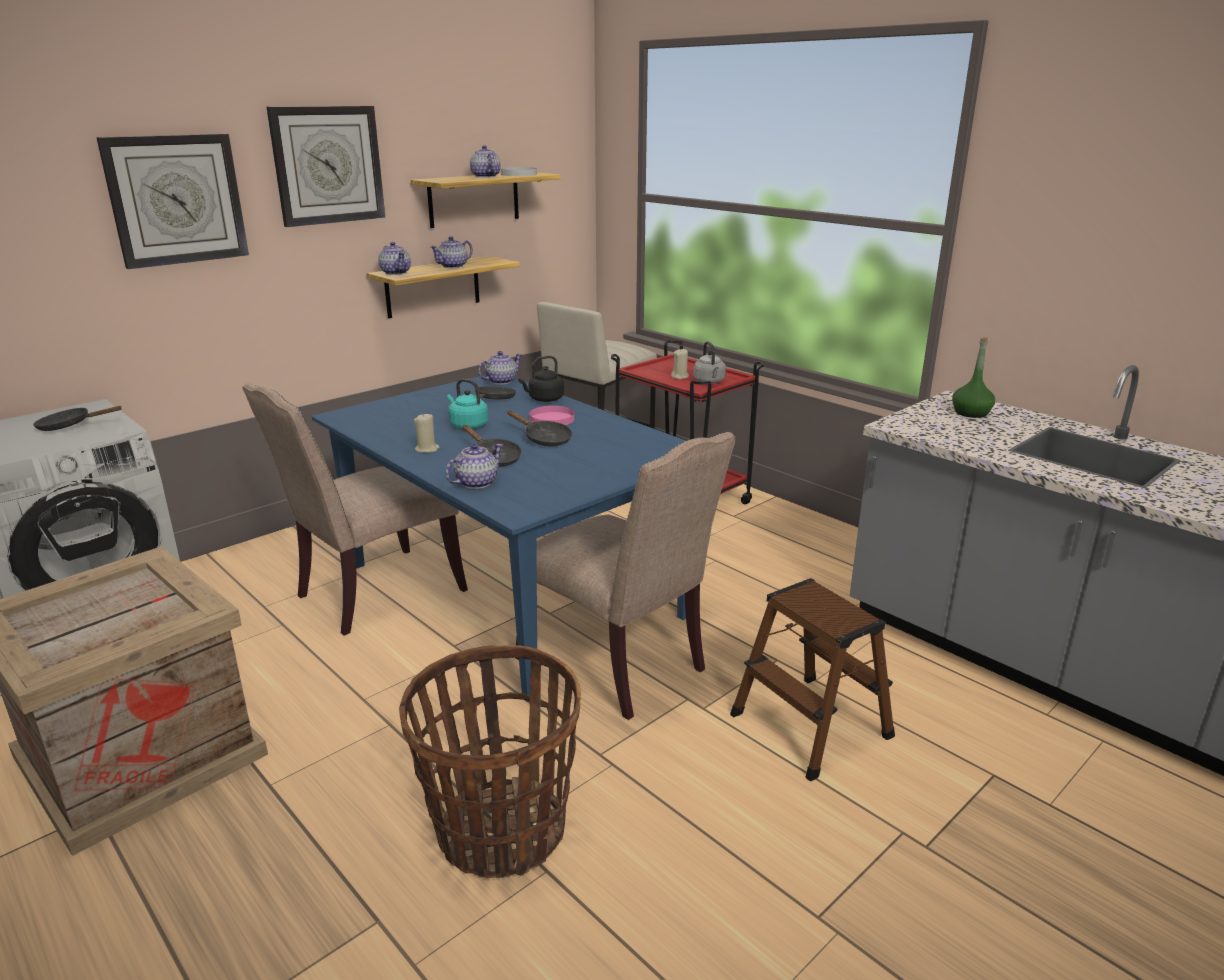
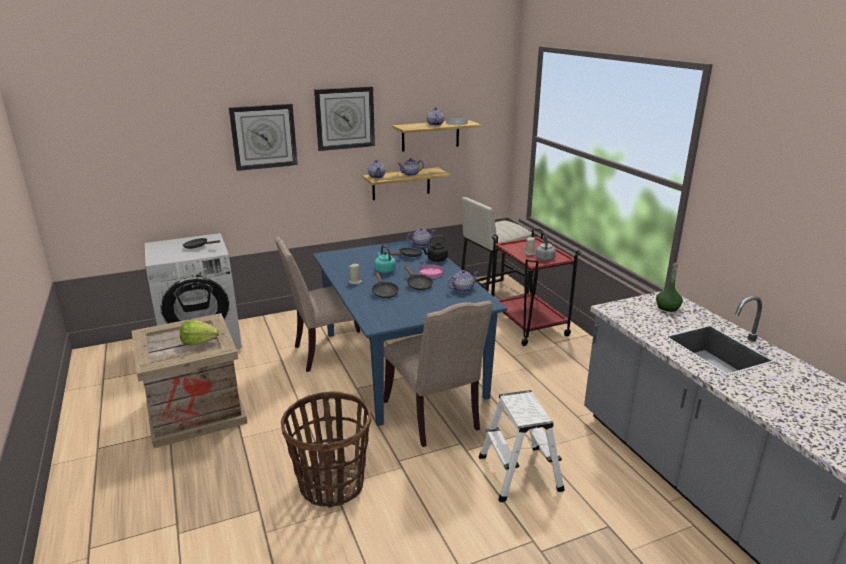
camera: 20 degrees right, 0 degrees up
(138, 608) = (199, 342): none -> lettuce
(475, 483) = (366, 306): teapot -> teapot (462, 289)
(811, 725) = (520, 473): brown step ladder -> white step ladder

